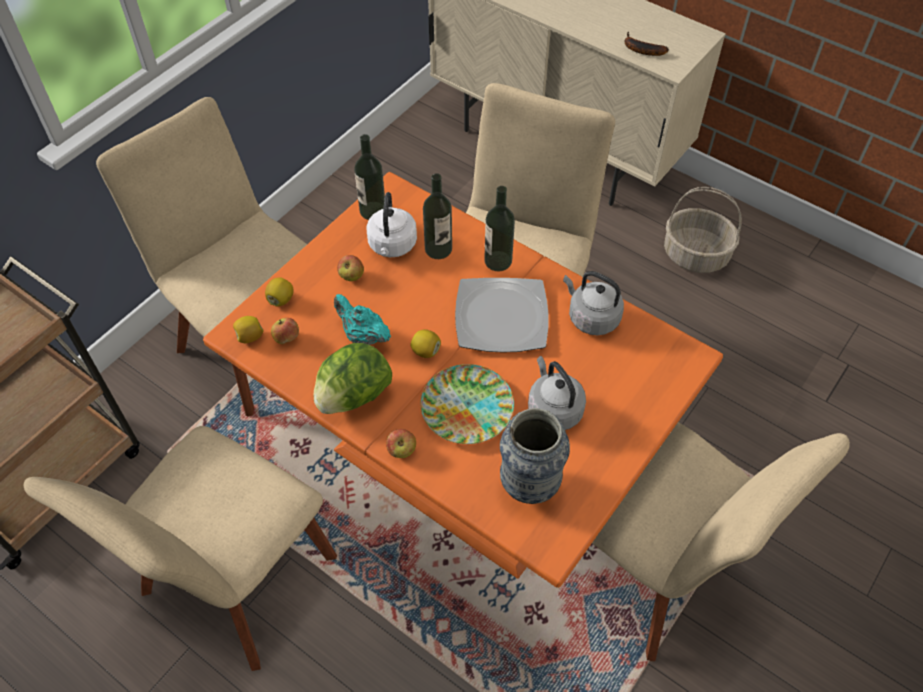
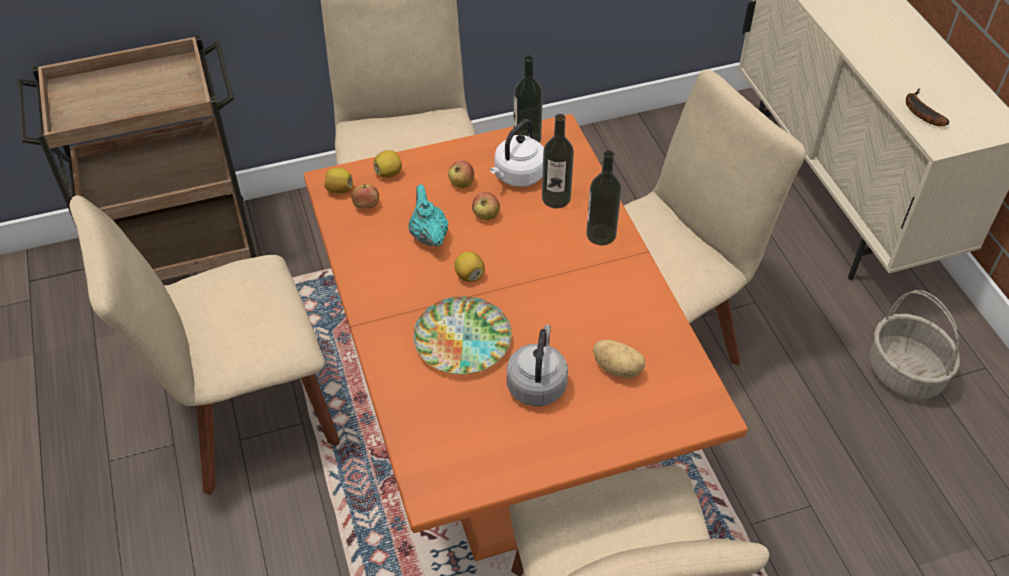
camera: 35 degrees right, 5 degrees down
(353, 395) = (379, 278): lettuce -> none
(401, 450) = (378, 342): apple -> apple (486, 215)
(500, 316) = (560, 282): plate -> none
(529, 485) = (458, 432): vase -> none
(591, 317) = (644, 326): grey kettle -> none
(600, 361) = (618, 367): none -> potato

